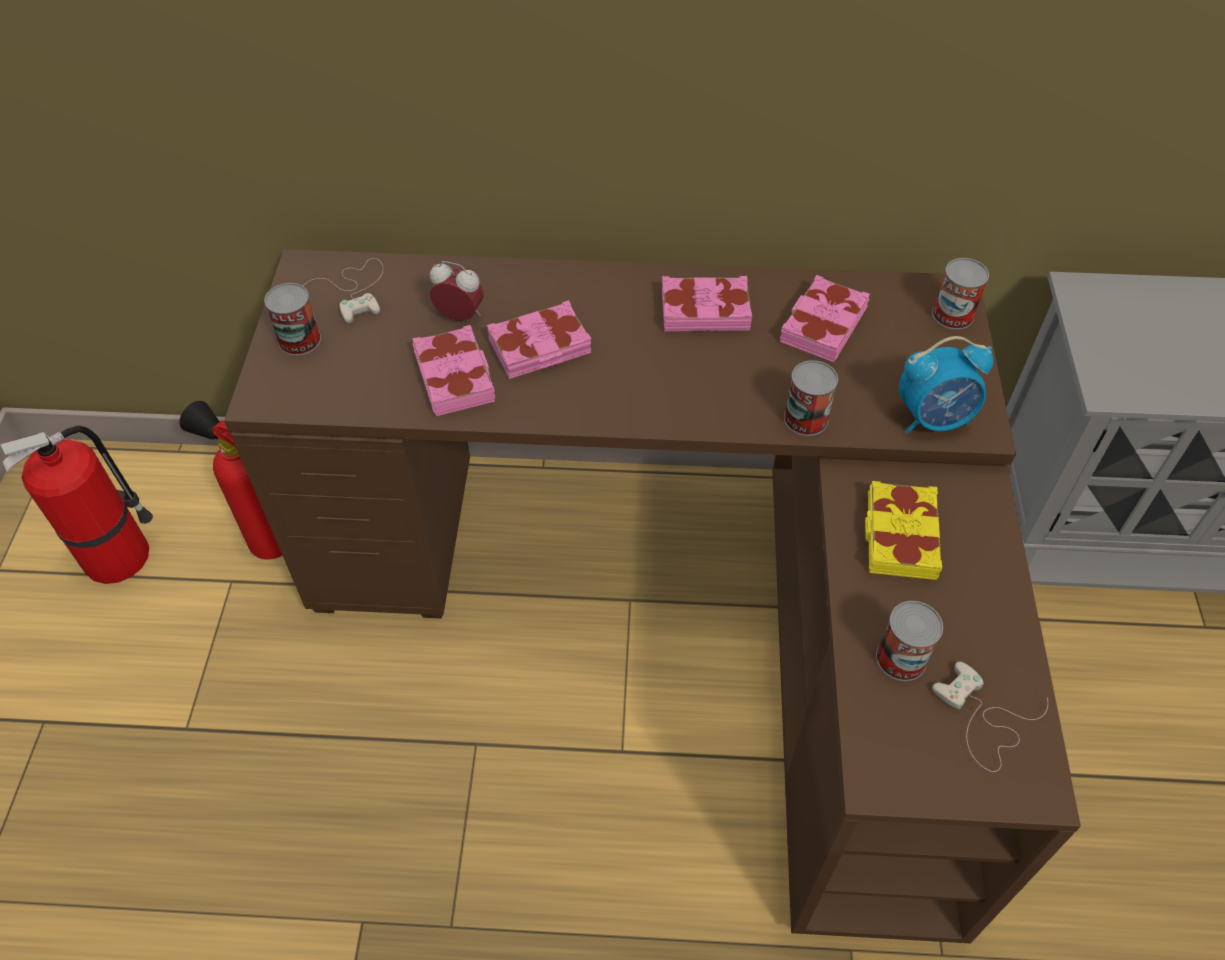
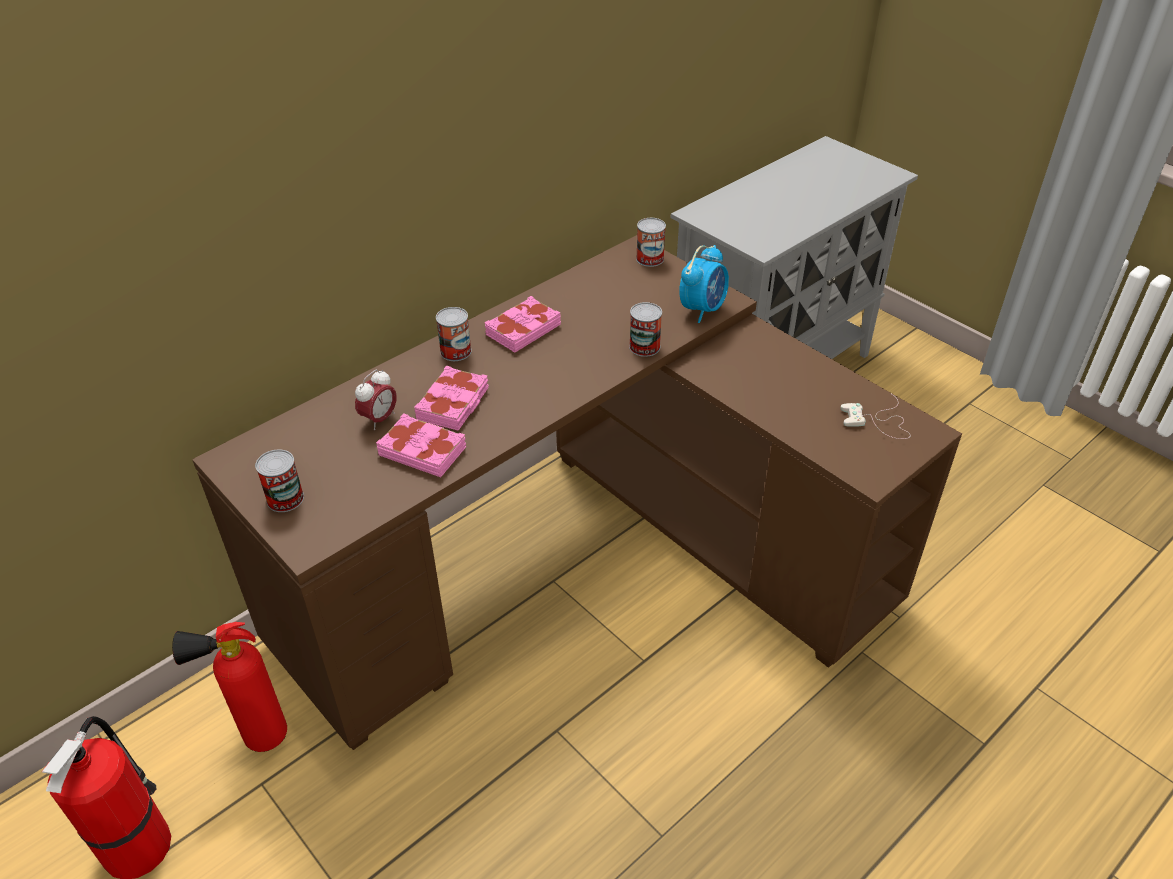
camera: 45 degrees left, 10 degrees down
(356, 290) = (285, 448): white game controller -> none
(460, 316) = (379, 419): alarm clock -> alarm clock turned 150 degrees clockwise
(822, 325) = (593, 300): pink book -> none
(899, 536) = (747, 374): yellow book -> none
(901, 658) = (815, 423): can -> can (455, 351)

